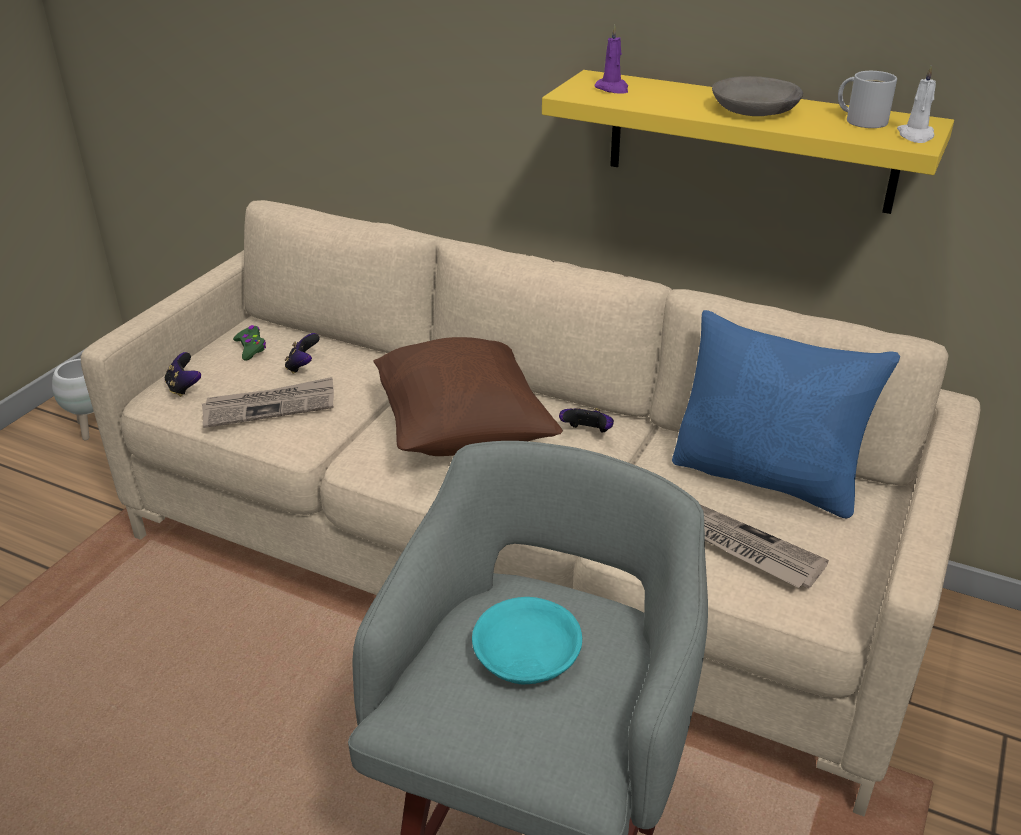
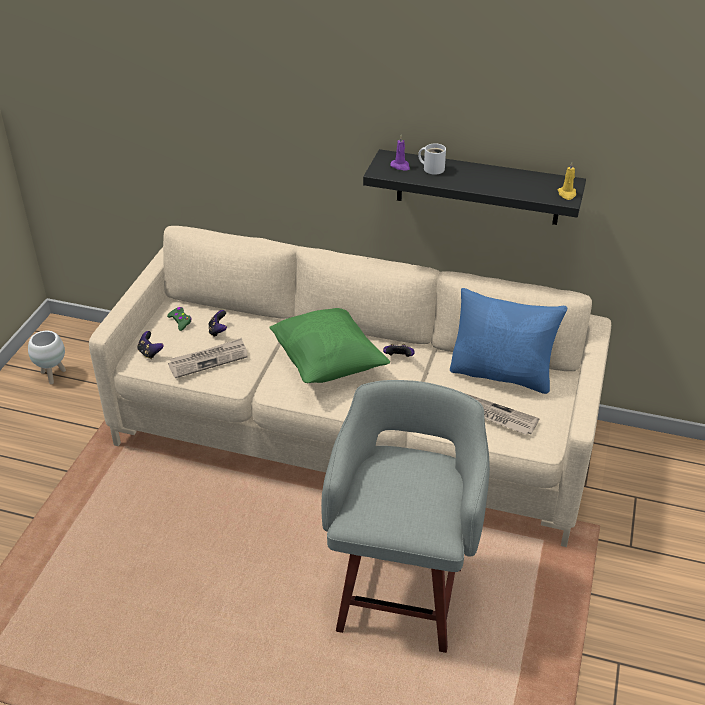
camera: 10 degrees left, 5 degrees up
(462, 431) = (327, 364): brown pillow -> green pillow
(525, 655) = (403, 485): turquoise bowl -> none
(750, 141) = (477, 187): yellow shelf -> black shelf
(755, 110) = (482, 179): grey bowl -> none
(863, 120) = (539, 183): white mug -> white mug (432, 168)
(915, 136) = (567, 194): white candle -> yellow candle

